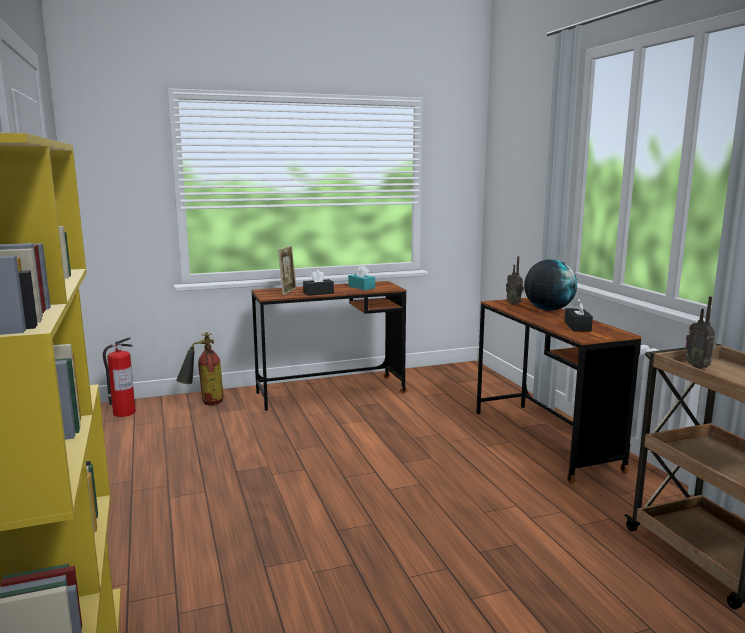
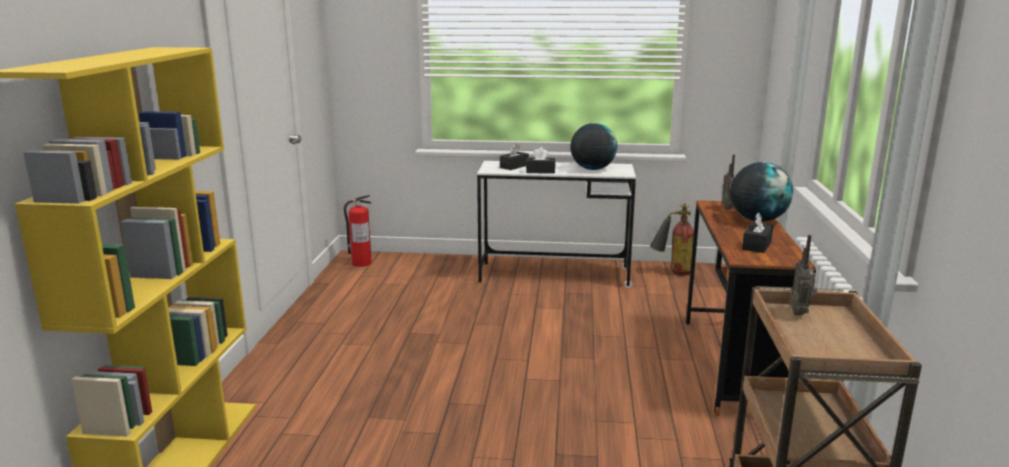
camera: 25 degrees right, 5 degrees up
(204, 403) = (431, 266): fire extinguisher -> fire extinguisher (672, 272)
(288, 291) = (514, 166): picture frame -> black tissue box
(330, 393) = (554, 275): brown desk -> white desk
(361, 287) = (592, 169): turquoise tissue box -> globe

